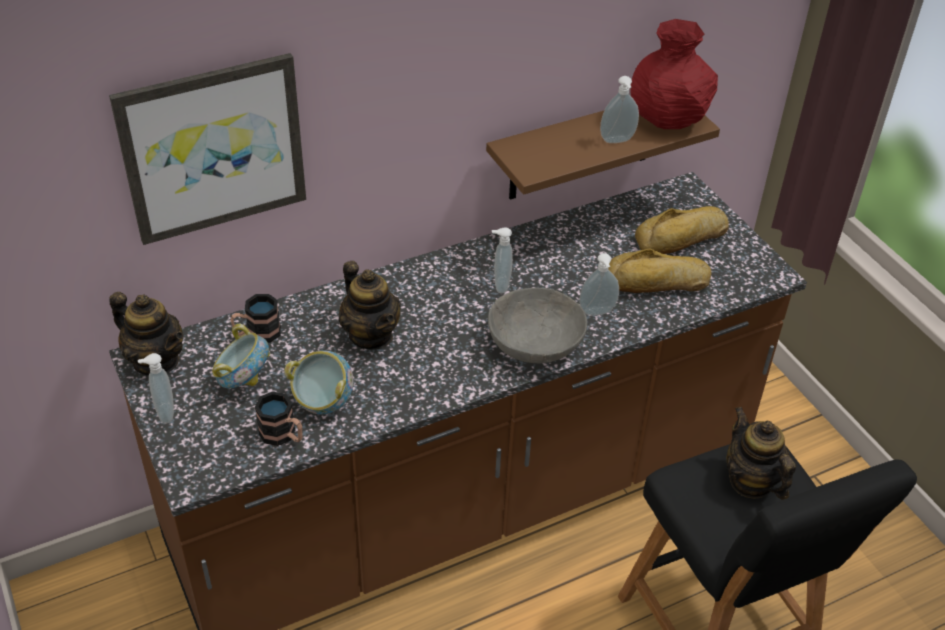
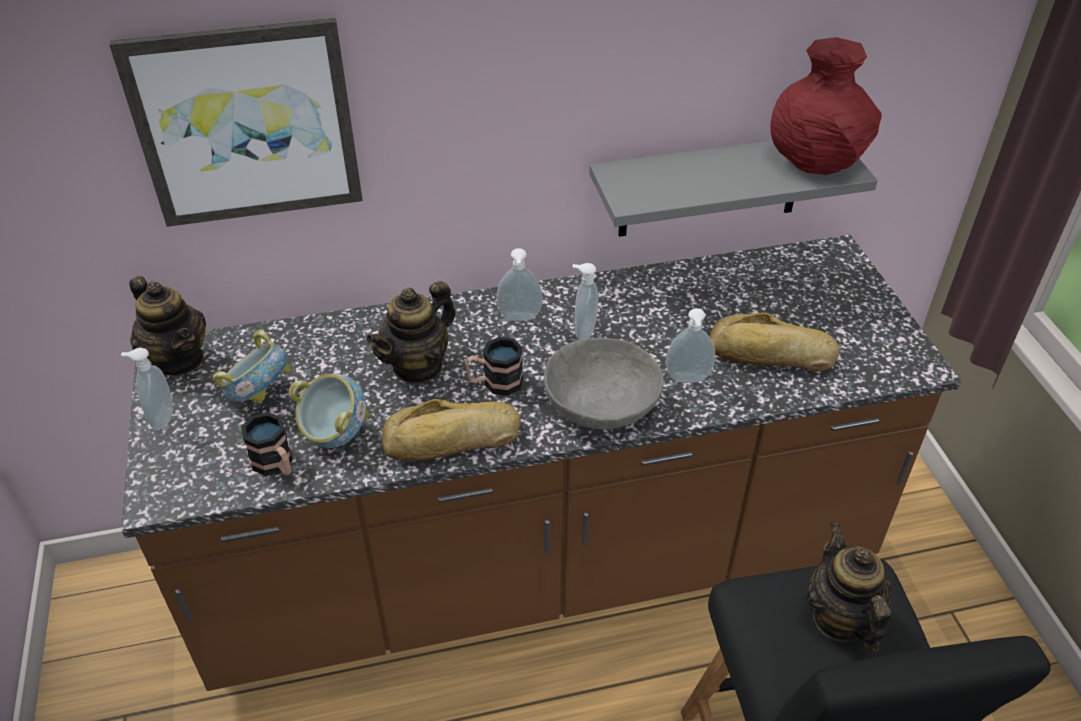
camera: 15 degrees right, 0 degrees up
(257, 334) = (296, 346): mug -> mug (495, 383)
(371, 335) = (418, 366): teapot -> teapot turned 60 degrees clockwise
(581, 147) = (710, 186): brown shelf -> grey shelf
(617, 141) = (745, 179): soap dispenser -> soap dispenser (519, 318)
(683, 239) = (817, 308): bread -> bread (452, 441)

